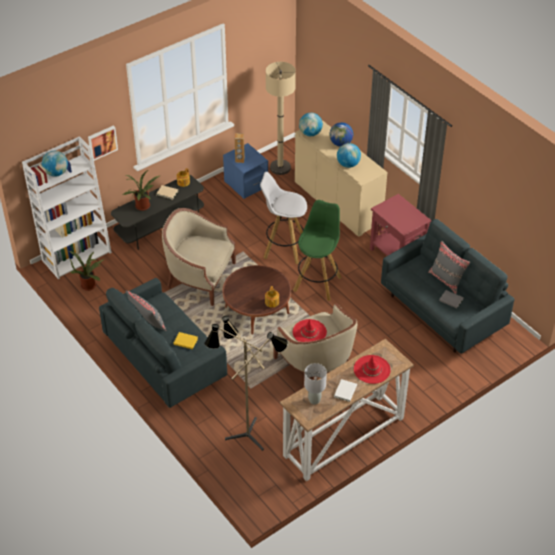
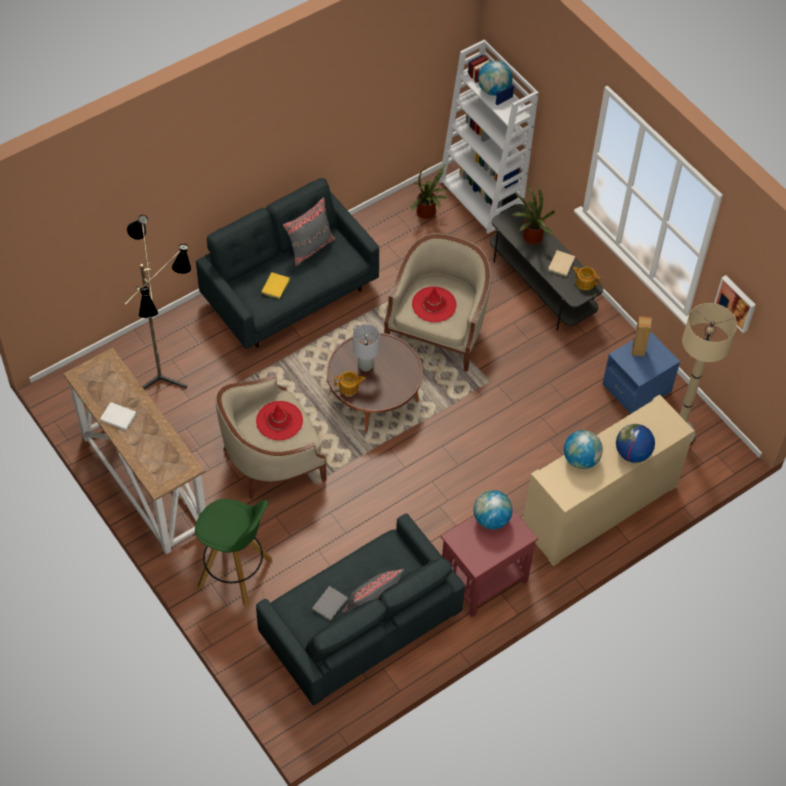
camera: 90 degrees right, 10 degrees up
(102, 142) = (558, 132): picture -> picture (736, 303)
(283, 248) = (496, 431): white stool -> none
(310, 133) = (655, 413): globe -> globe (491, 519)
(314, 400) = (108, 383): grey table lamp -> grey table lamp (365, 366)
(317, 283) = (424, 469): green stool -> green stool (236, 573)
(372, 369) = (150, 449): red hat -> red hat (434, 305)

